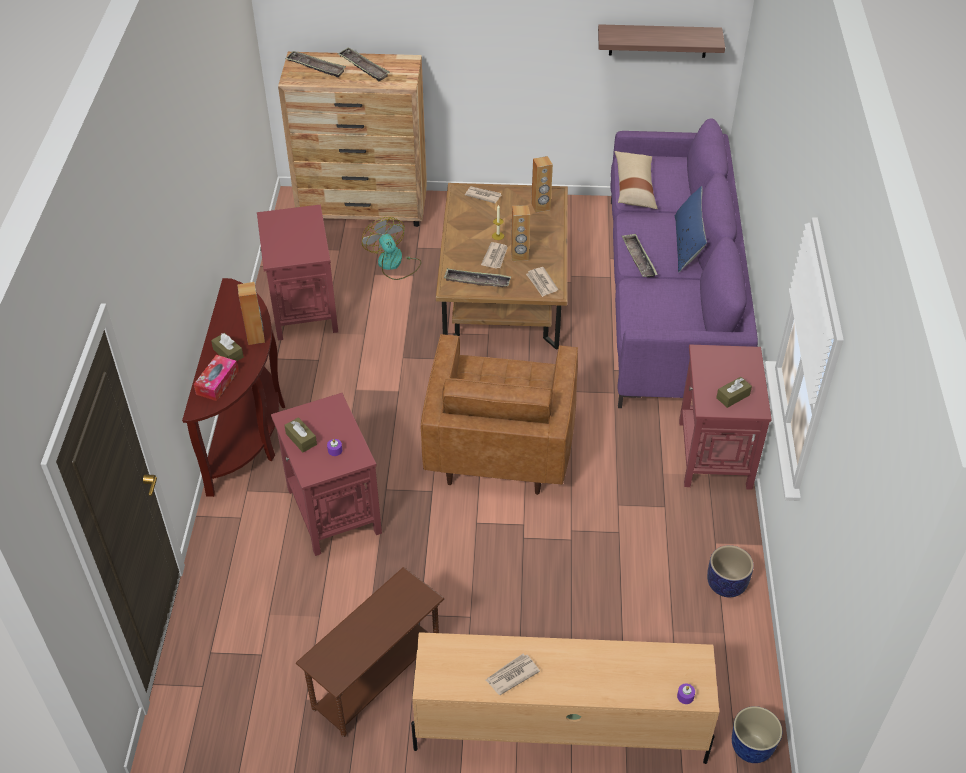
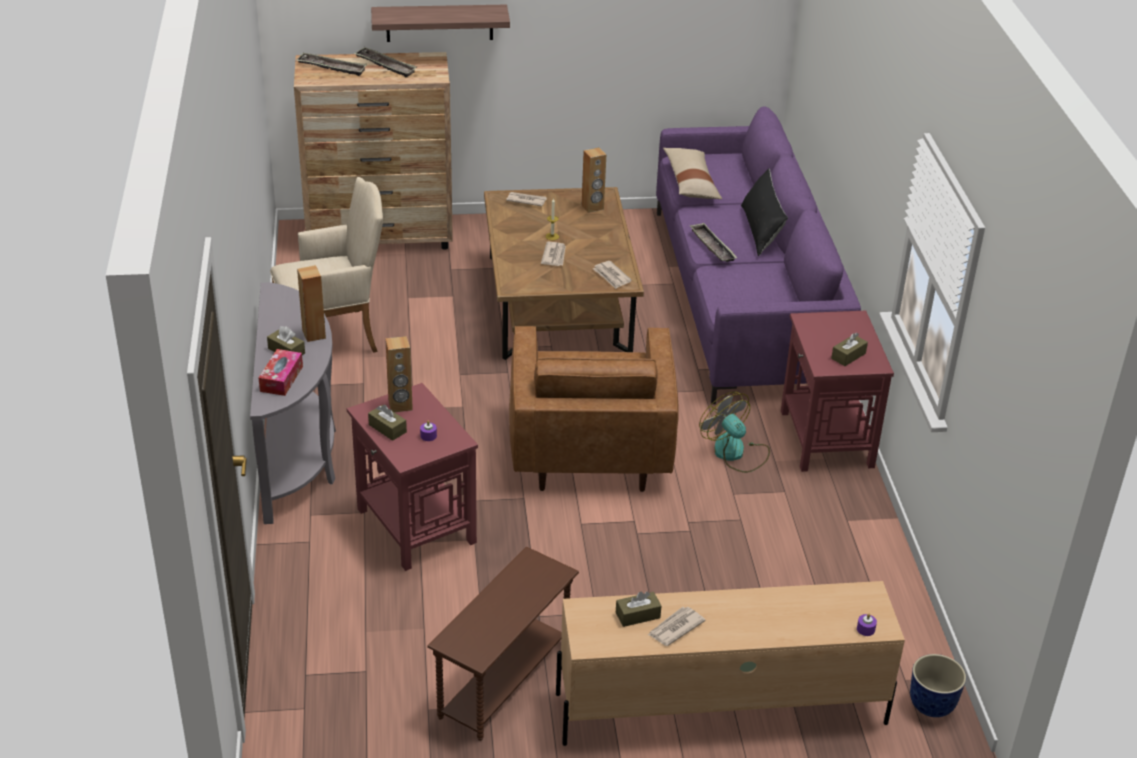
camera: 10 degrees left, 10 degrees down
(248, 430) = (298, 456): brown console table -> grey console table
(303, 309) = (334, 336): red side table -> beige armchair
(393, 264) = (428, 286): fan -> fan (735, 453)
(477, 281) = (540, 279): tray -> none
(481, 658) = (637, 615): none -> brown tissue box
(519, 256) = (581, 253): brown speaker -> brown speaker (400, 405)
(658, 41) = (703, 24): shelf -> shelf (439, 23)
(687, 243) = (761, 229): blue pillow -> black pillow
(726, 584) = (869, 557): planter -> none

